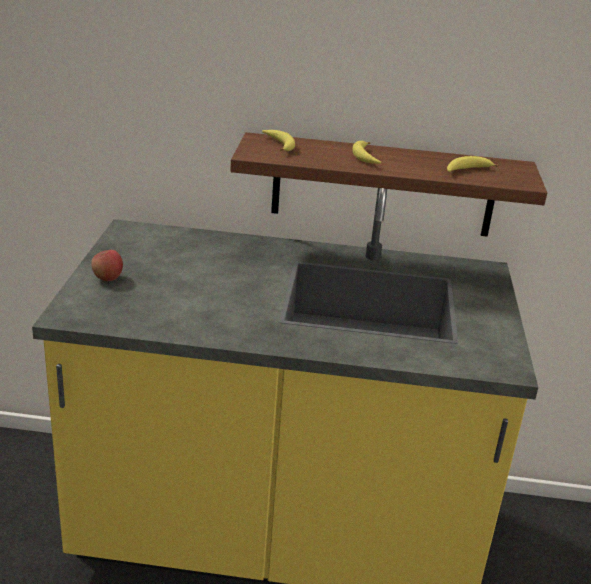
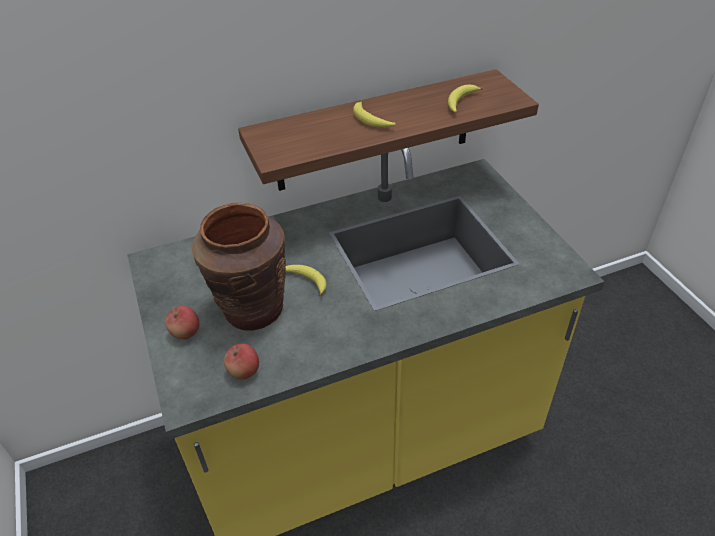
camera: 25 degrees left, 15 degrees up
(128, 316) = (244, 371): none -> apple
(175, 284) = (252, 310): none -> brown vase
(279, 145) = (286, 134): banana -> banana (306, 281)

